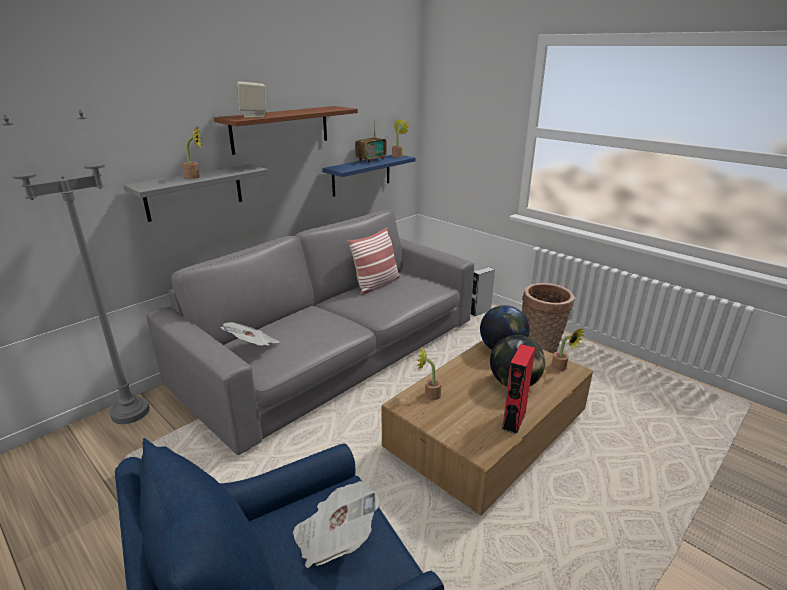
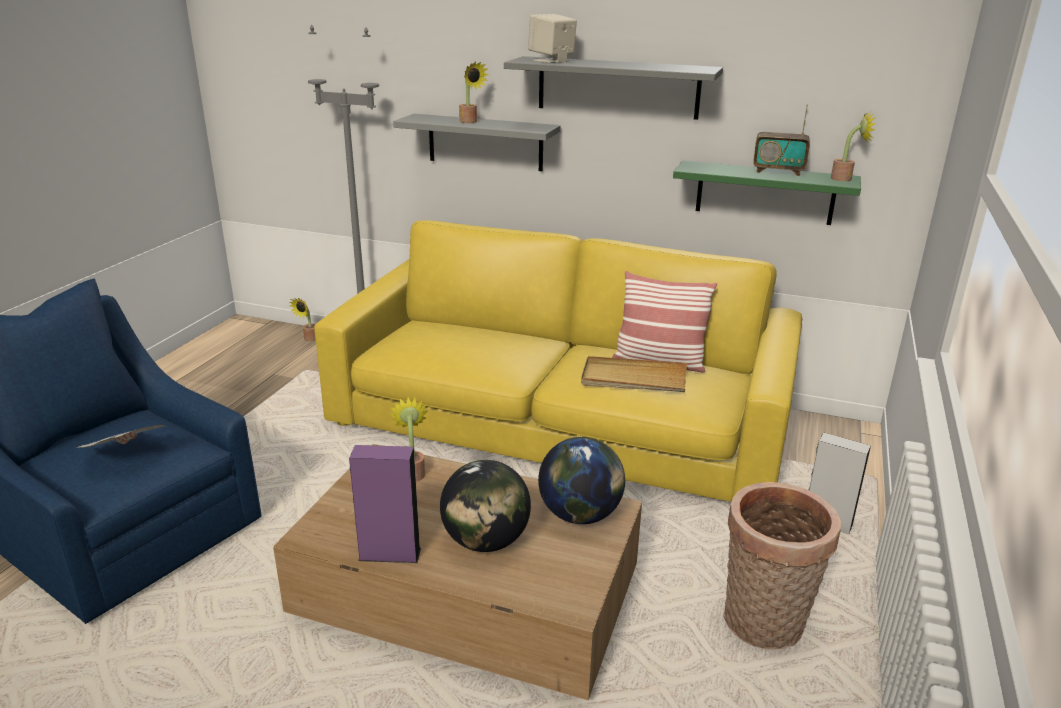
camera: 65 degrees right, 0 degrees up
(252, 346) = (416, 330): newspaper -> none
(281, 129) = (617, 87): brown shelf -> grey shelf
(334, 353) = (559, 420): grey sofa -> yellow sofa
(361, 175) = (765, 193): blue shelf -> green shelf
(396, 294) = (633, 379): none -> beige tray
(514, 420) = (389, 554): red speaker -> purple speaker
(561, 368) = (569, 588): potted plant -> potted plant (309, 339)

